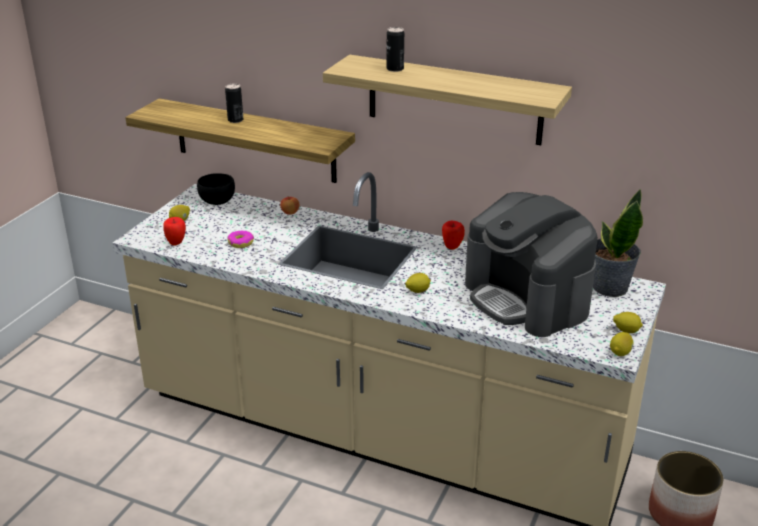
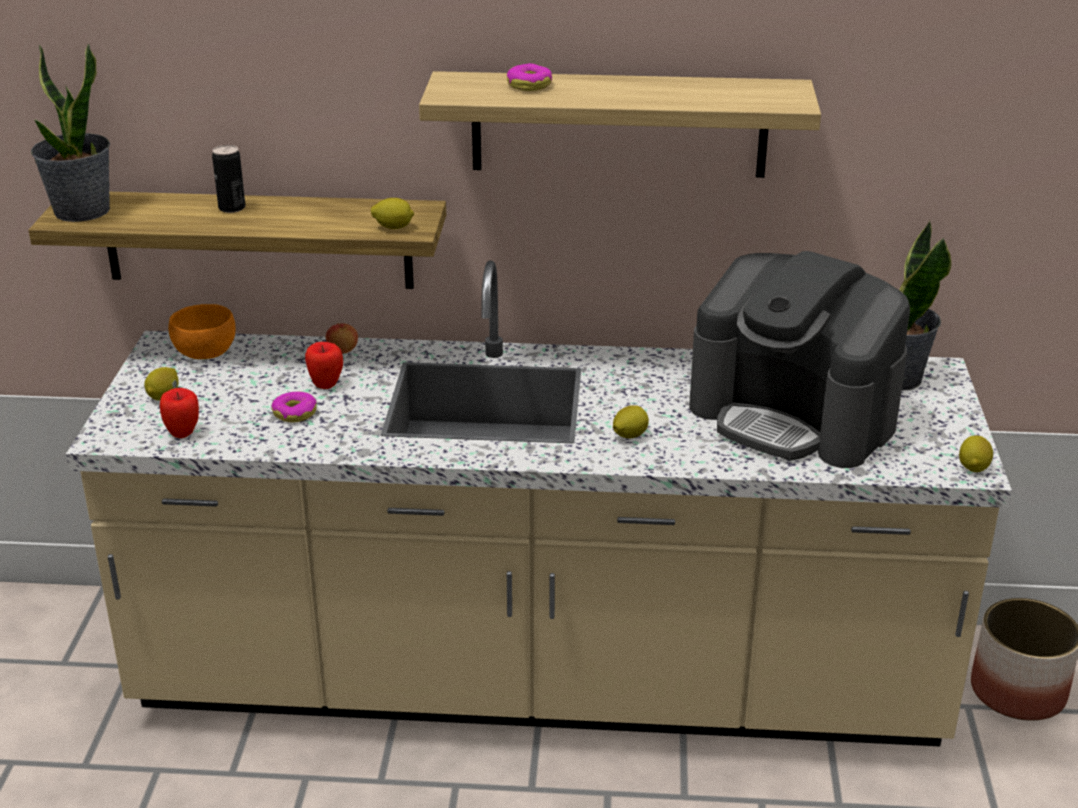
camera: 20 degrees left, 0 degrees up
(158, 111) = (82, 211): none -> potted plant
(216, 200) = (204, 352): black bowl -> orange bowl
(395, 69) = (529, 85): can -> donut
(452, 246) = (633, 359): apple -> apple (326, 384)
(626, 331) = (959, 434): lemon -> lemon (393, 227)

